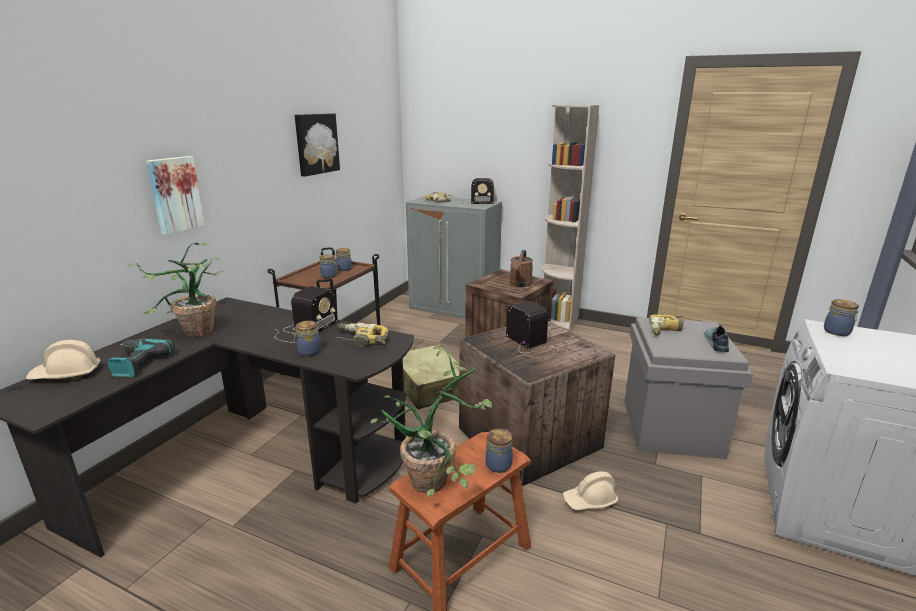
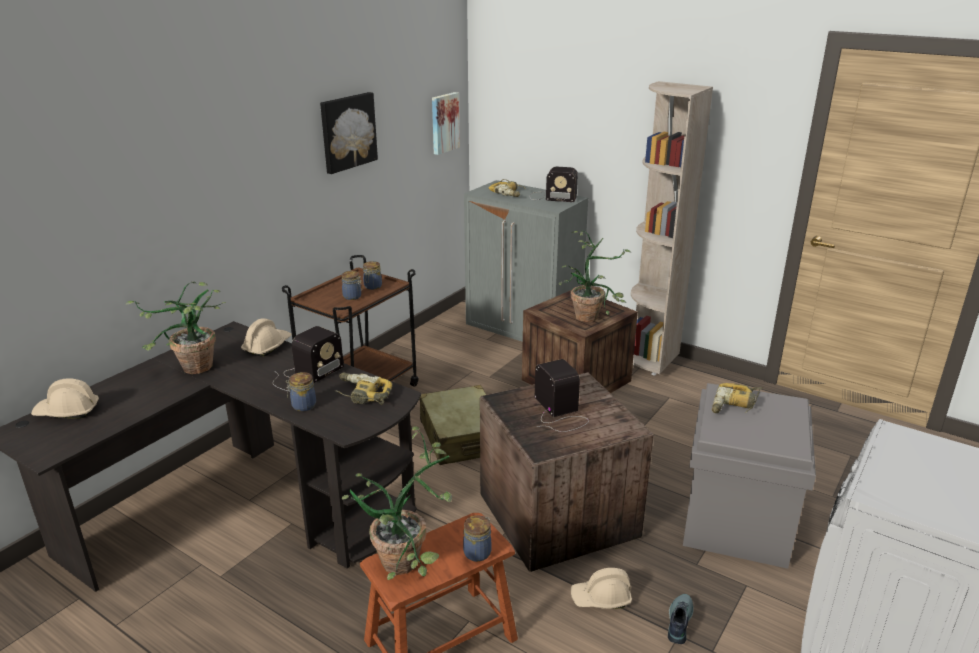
camera: 10 degrees right, 5 degrees up
(136, 363) = (132, 404): power drill -> none
(175, 194) = (178, 214): picture -> picture (444, 123)
(262, 312) = (267, 346): none -> beige hard hat
(520, 284) = (591, 315): brown watering can -> potted plant
(714, 343) = (785, 430): shoe -> shoe (678, 621)
(837, 332) = (906, 442): jar -> none

